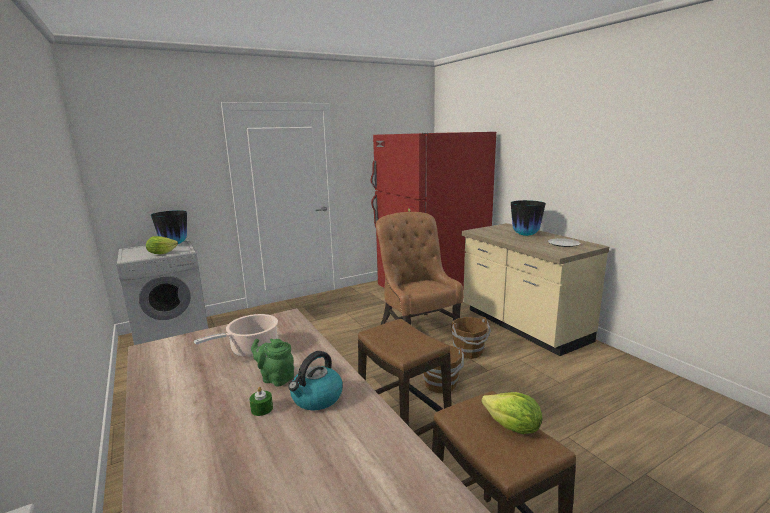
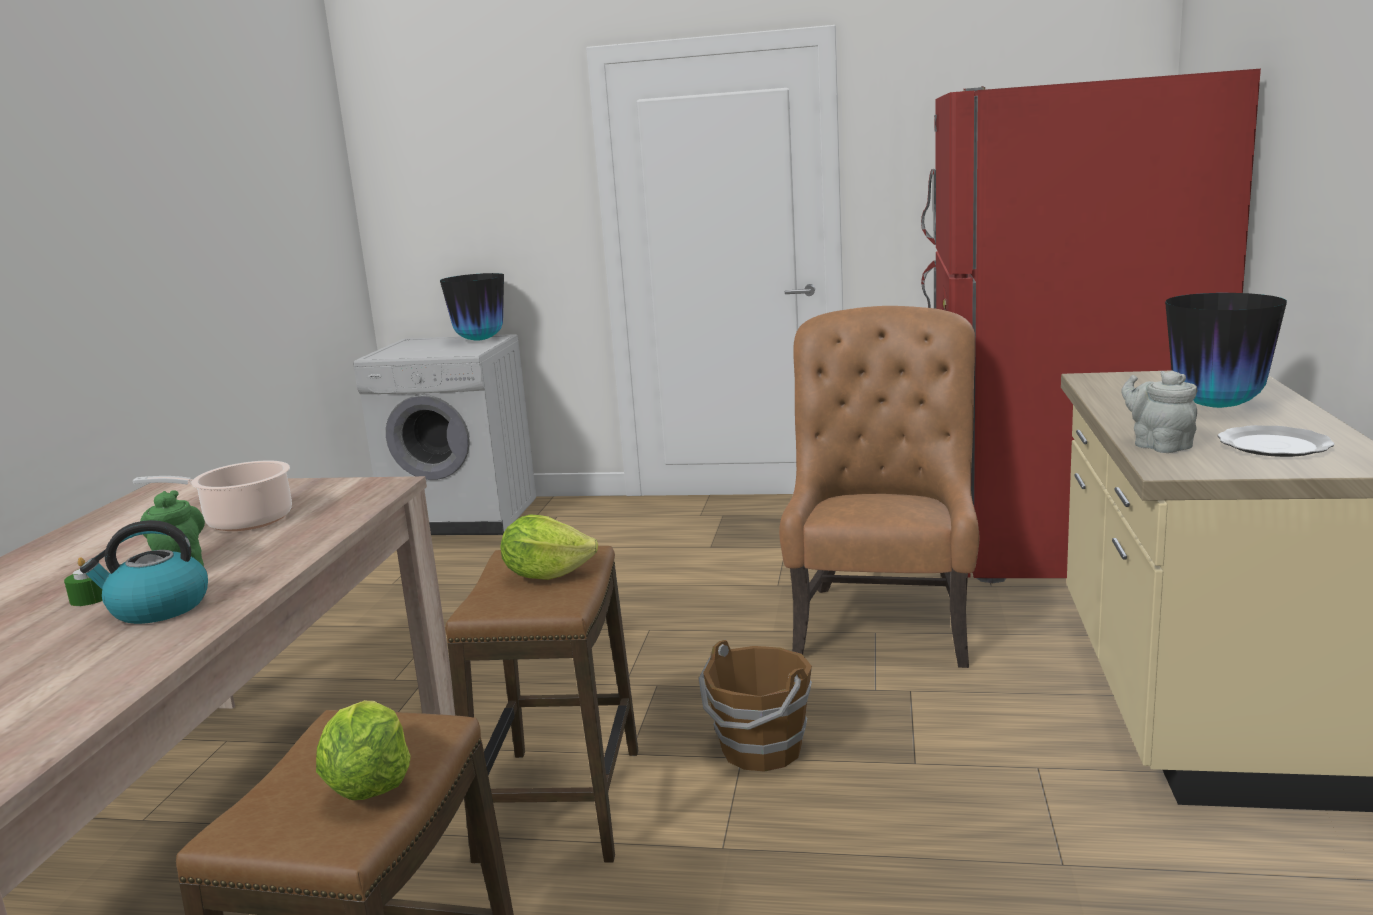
camera: 40 degrees right, 0 degrees up
(161, 253) = (432, 352): lettuce -> lettuce (546, 574)
(469, 352) = (931, 708): brown bucket -> none
(539, 248) = (1158, 445): none -> grey teapot

